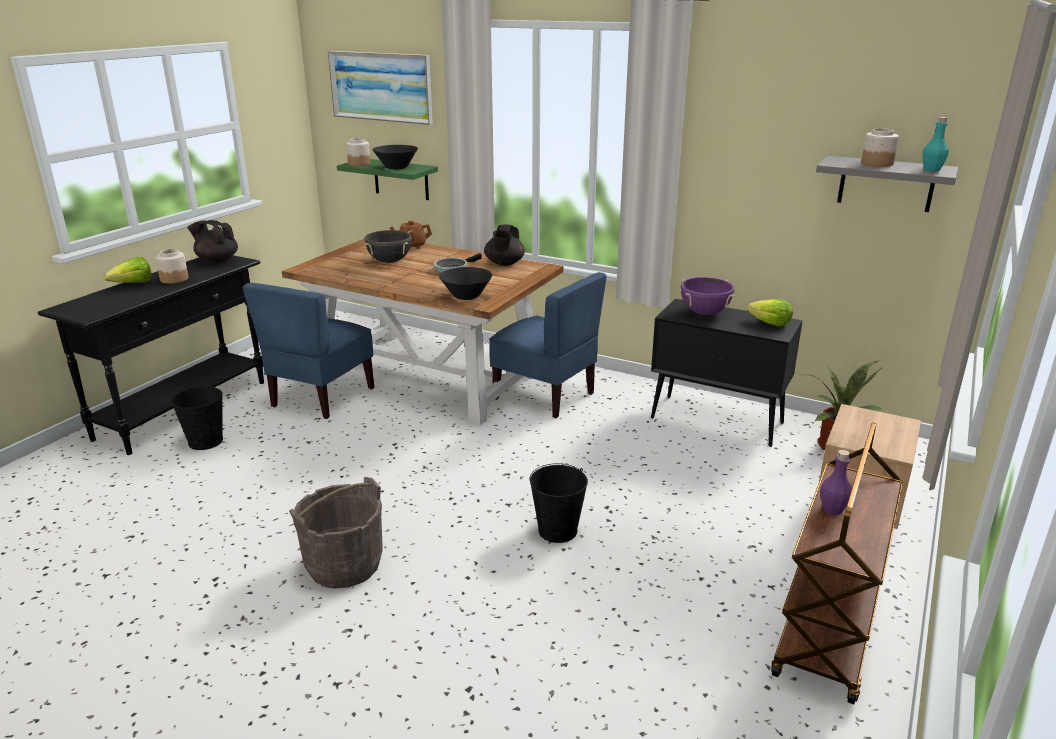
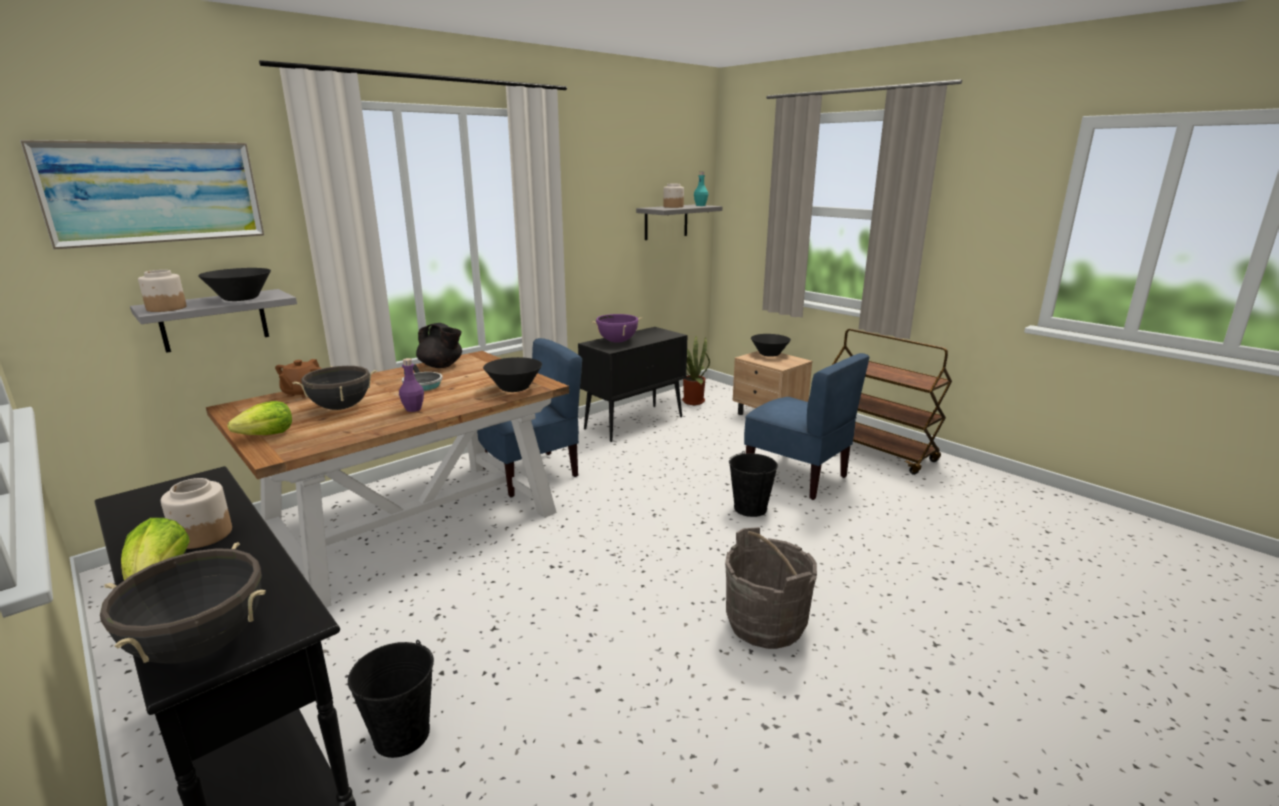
camera: 70 degrees left, 5 degrees down
(75, 306) = (200, 646): none -> black cooking pot
(217, 260) = (160, 497): black teapot -> none
(321, 397) = (380, 607): blue chair -> blue chair (796, 477)
(401, 179) = (214, 320): green shelf -> grey shelf
(770, 324) = (653, 332): lettuce -> lettuce (267, 435)
(832, 509) = (882, 374): purple bottle -> purple bottle (413, 409)
(893, 426) = (769, 354): none -> black bowl

